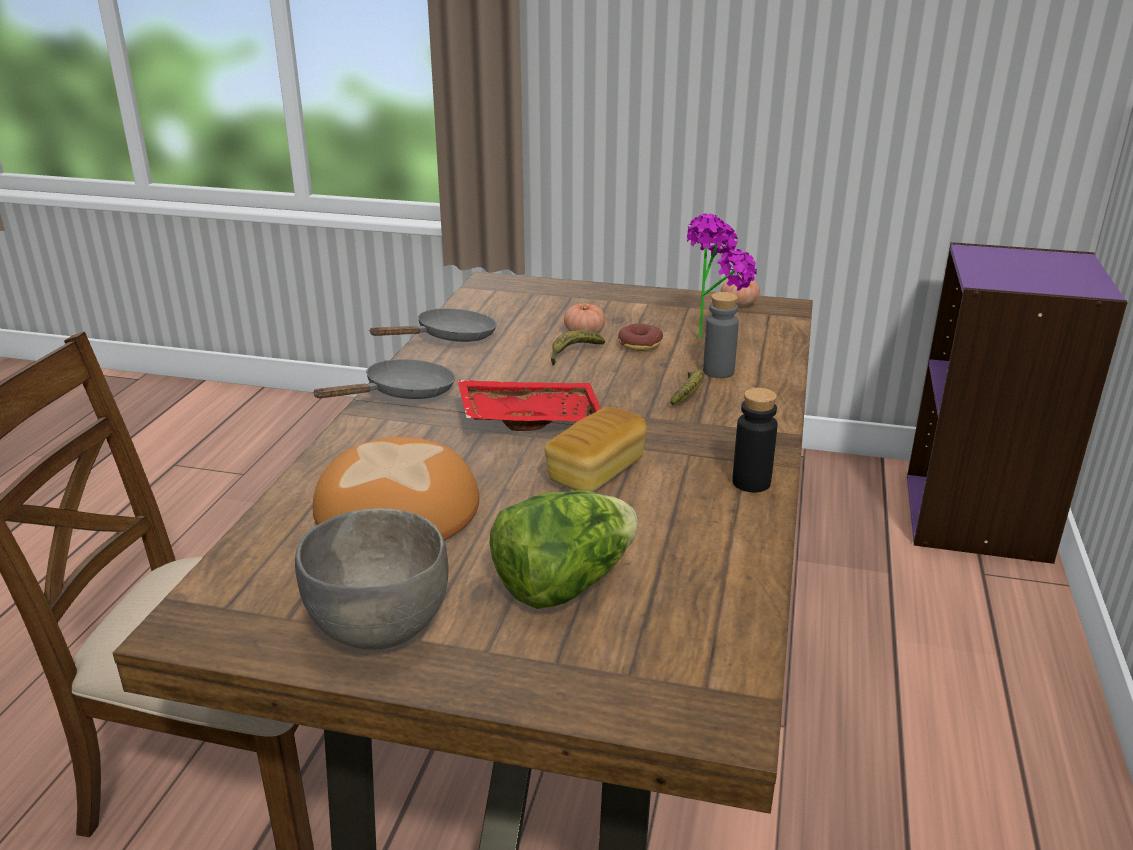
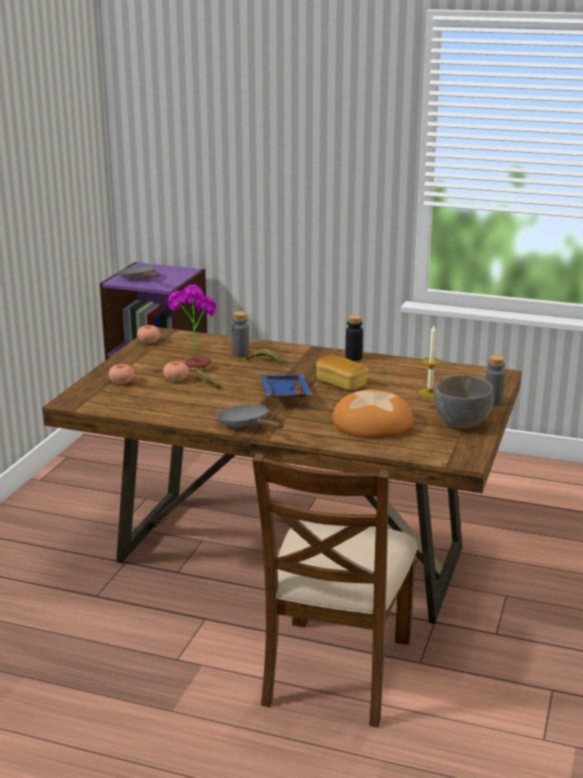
camera: 85 degrees left, 5 degrees down
(449, 338) = (167, 414): grey frying pan -> grey frying pan (139, 278)
(516, 690) = (493, 402): none -> grey bottle
(531, 418) = (283, 395): red tray -> blue tray
(564, 584) = (429, 393): lettuce -> candle
(565, 302) = (121, 382): none -> tomato

